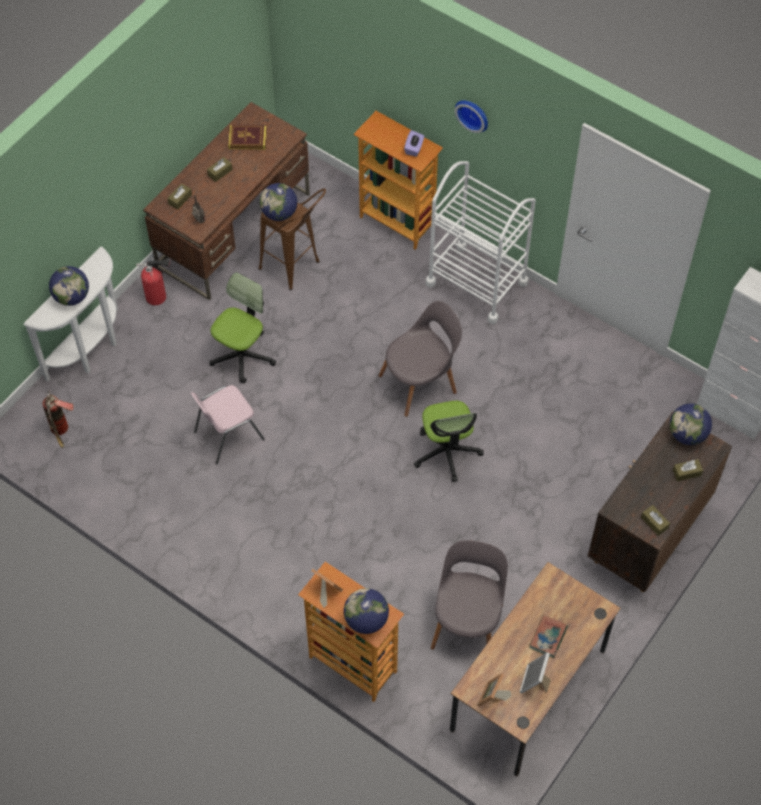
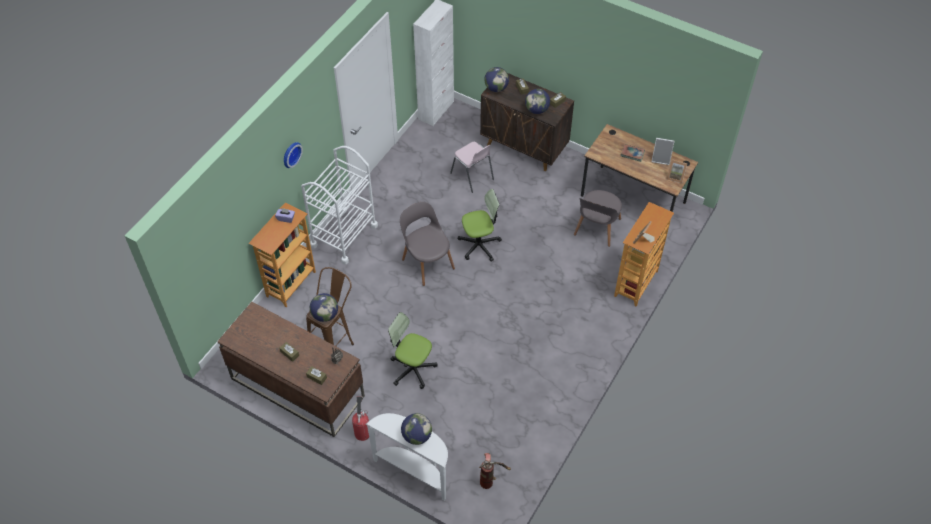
camera: 95 degrees left, 5 degrees down
(228, 435) = (480, 370): pink chair -> pink chair (472, 176)
(247, 139) = (256, 339): book -> none
(366, 620) = (657, 219): globe -> globe (537, 110)
(467, 622) = (596, 228): grey chair -> grey chair turned 75 degrees counterclockwise

